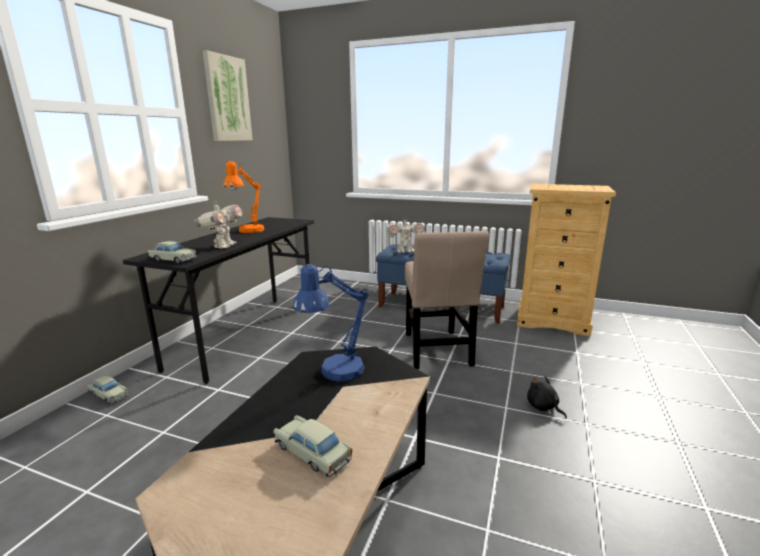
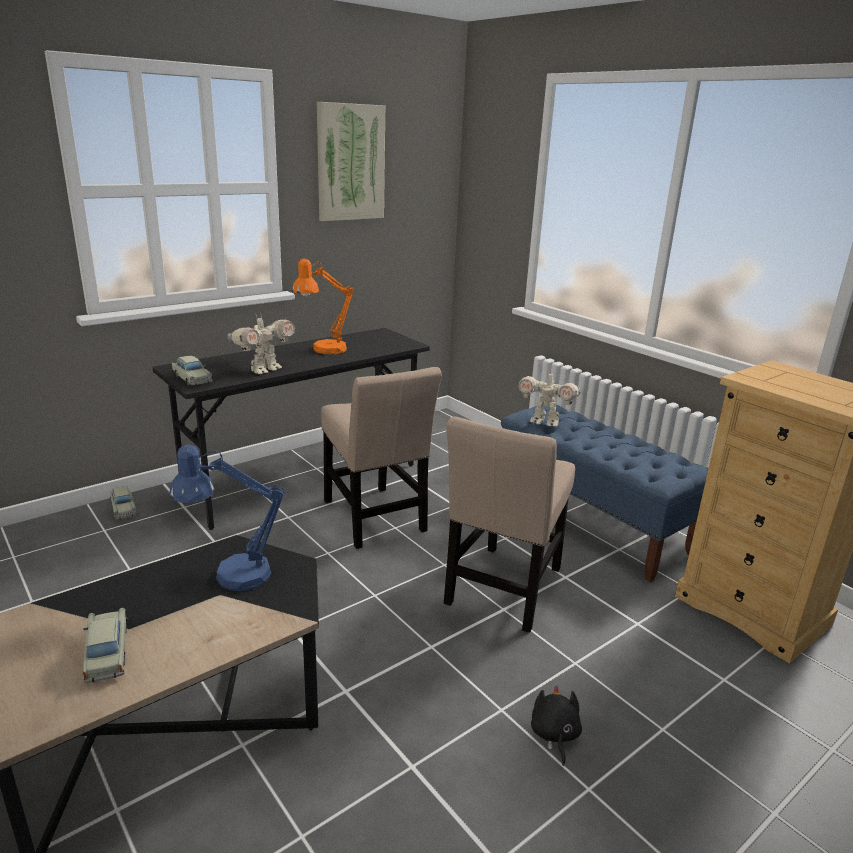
camera: 30 degrees right, 5 degrees up
(321, 340) = (375, 519): none -> beige chair

